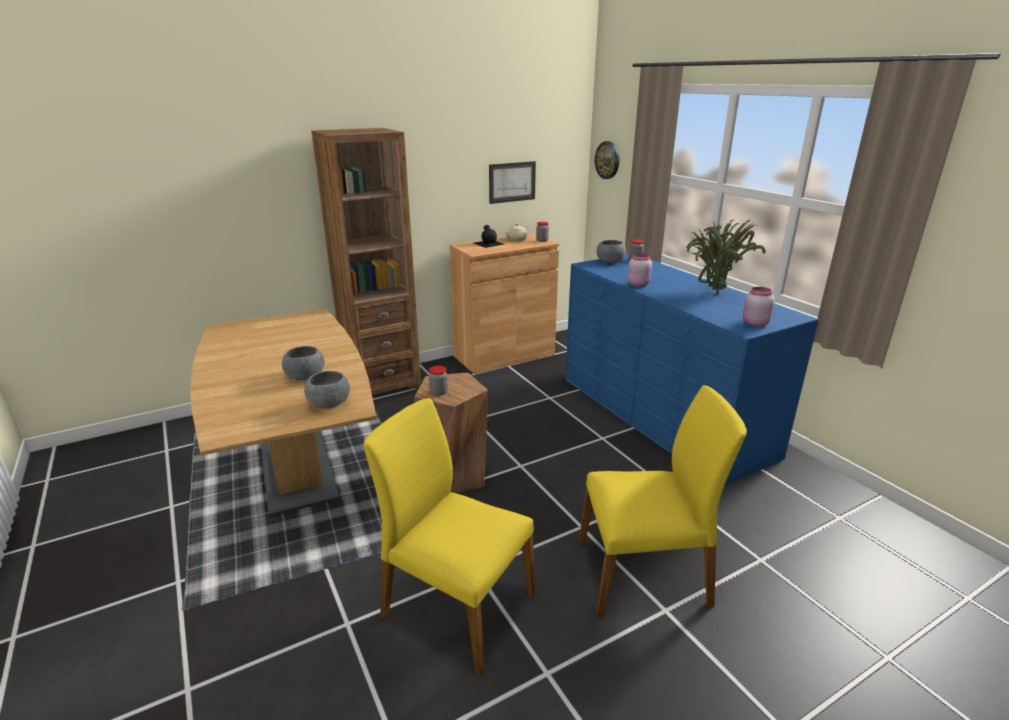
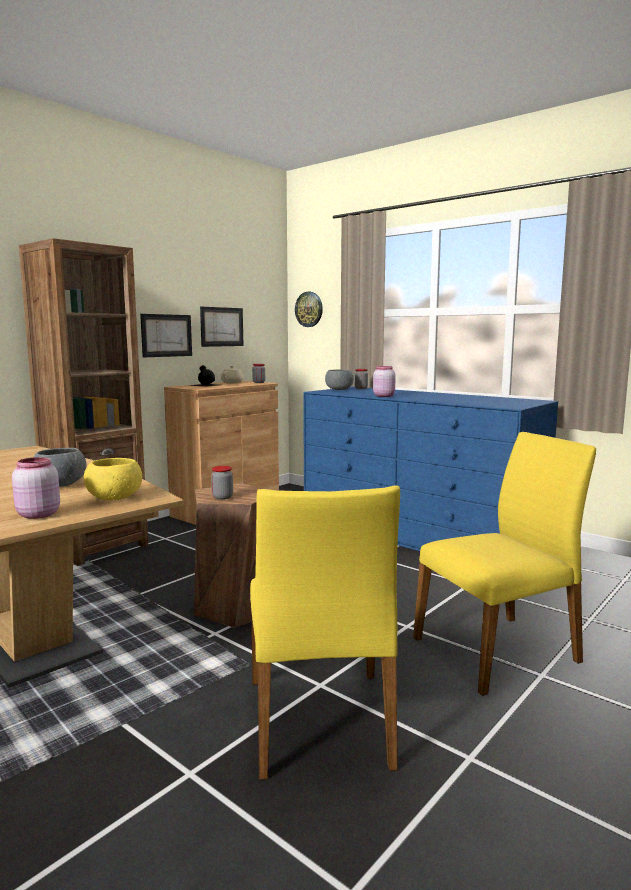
camera: 20 degrees left, 15 degrees down
(329, 404) = (115, 498): grey bowl -> yellow bowl
(453, 196) = (166, 335): none -> picture
(456, 606) = (320, 722): yellow chair -> yellow chair turned 105 degrees counterclockwise
(713, 294) = (456, 396): potted plant -> none
(754, 323) = (513, 404): pink jar -> pink jar (37, 515)

